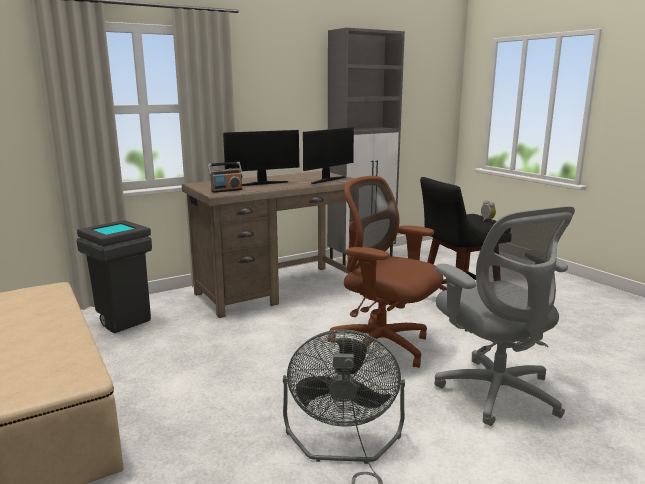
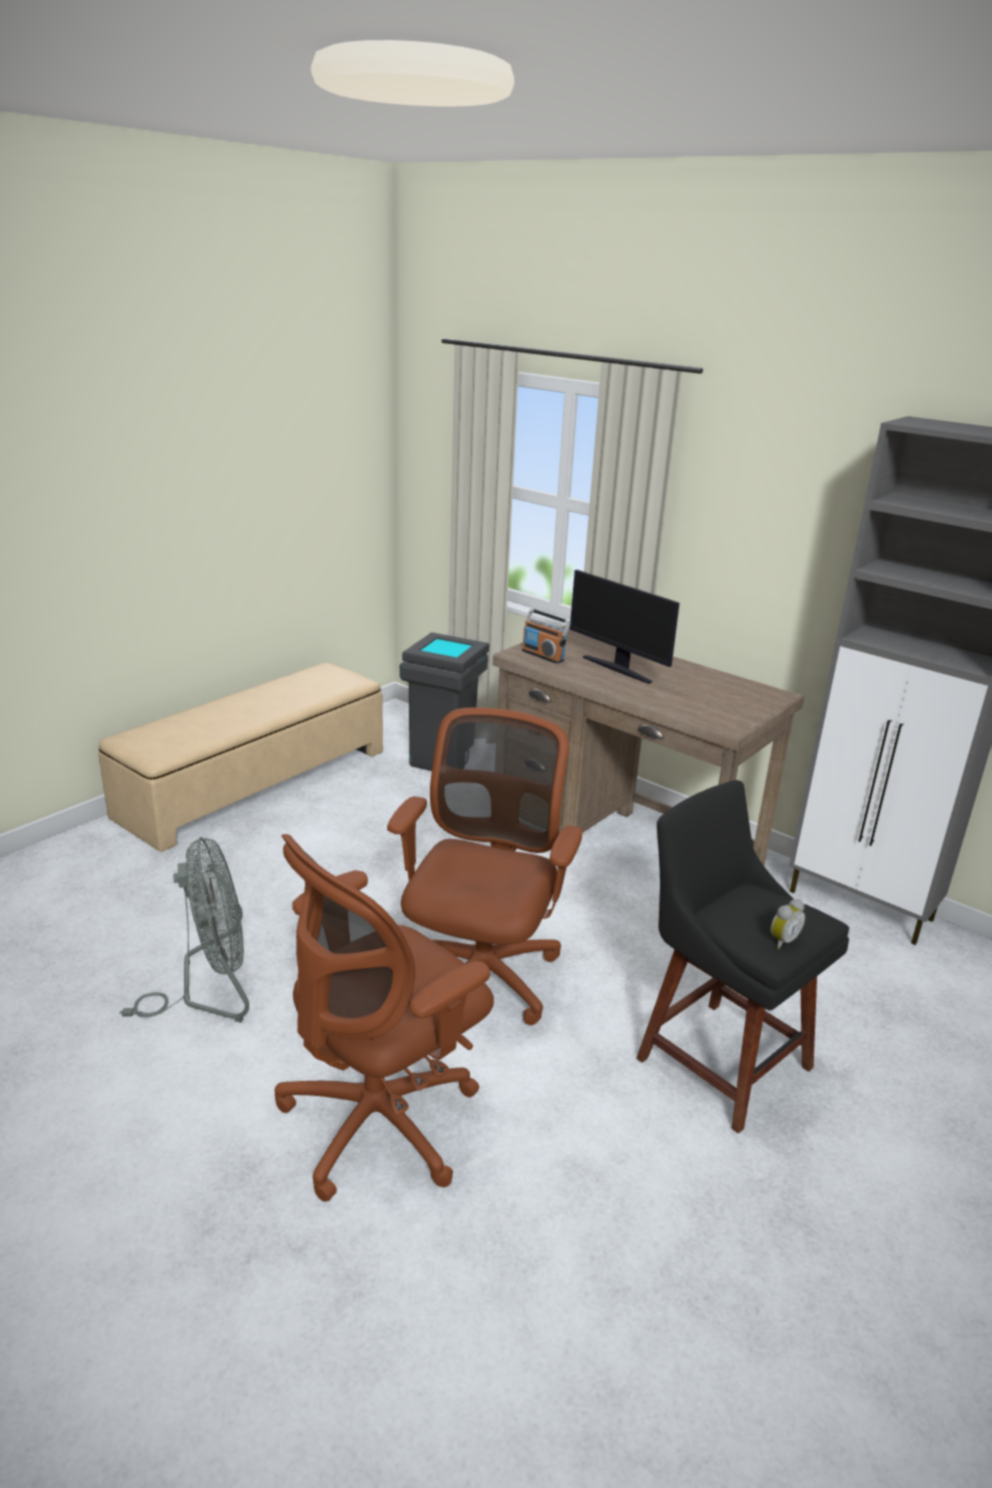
camera: 70 degrees right, 10 degrees up
(327, 180) = (703, 710): monitor -> none
(491, 389) = (386, 1111): grey office chair -> brown office chair

